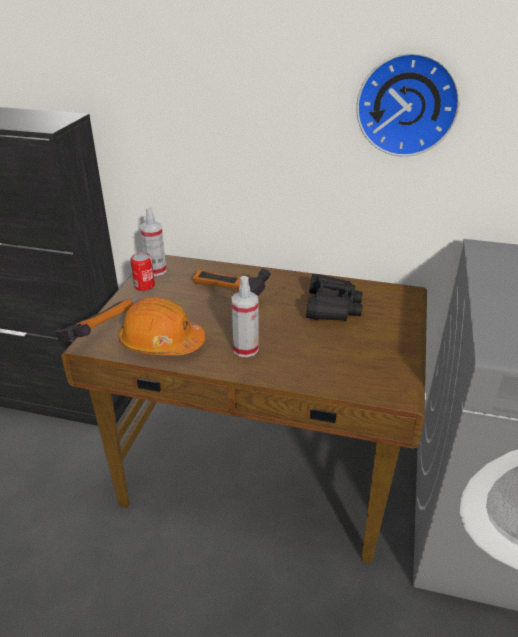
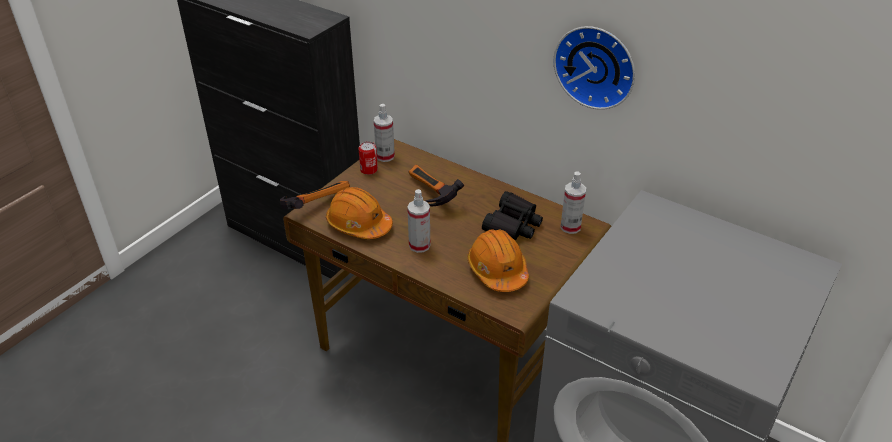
camera: 20 degrees right, 5 degrees up
(348, 355) = (497, 270): none -> orange hard hat
(390, 297) = (570, 227): none -> spray bottle

